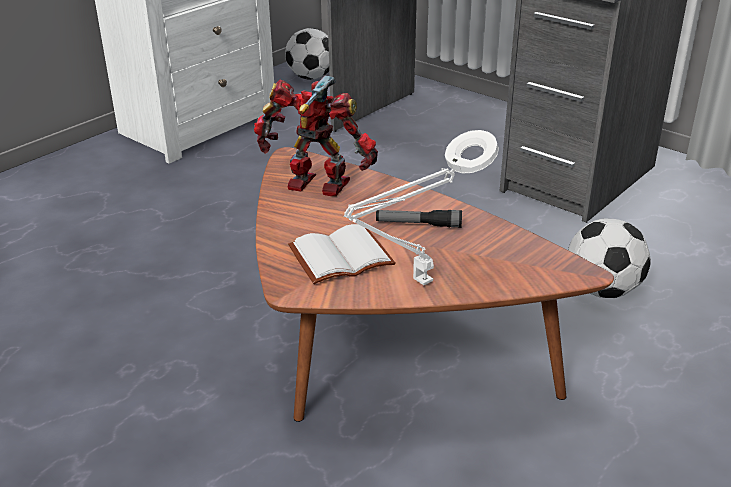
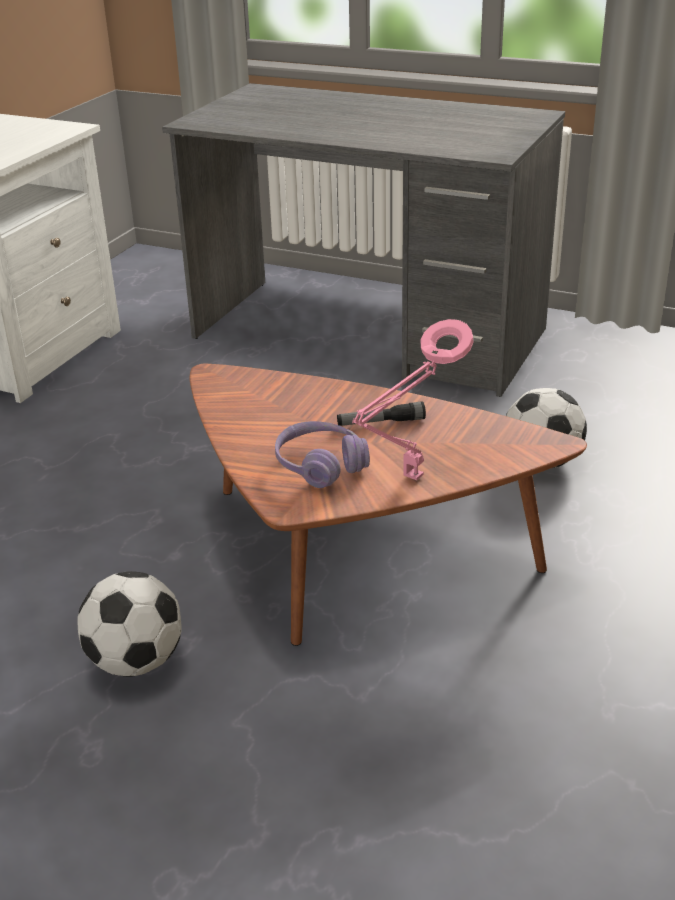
camera: 15 degrees left, 0 degrees up
(311, 77) = (140, 280): football -> football (136, 661)
(317, 187) = (258, 401): toy robot -> none
(341, 255) = (320, 465): white book -> purple headphones
(418, 283) = (410, 479): white table lamp -> pink table lamp

